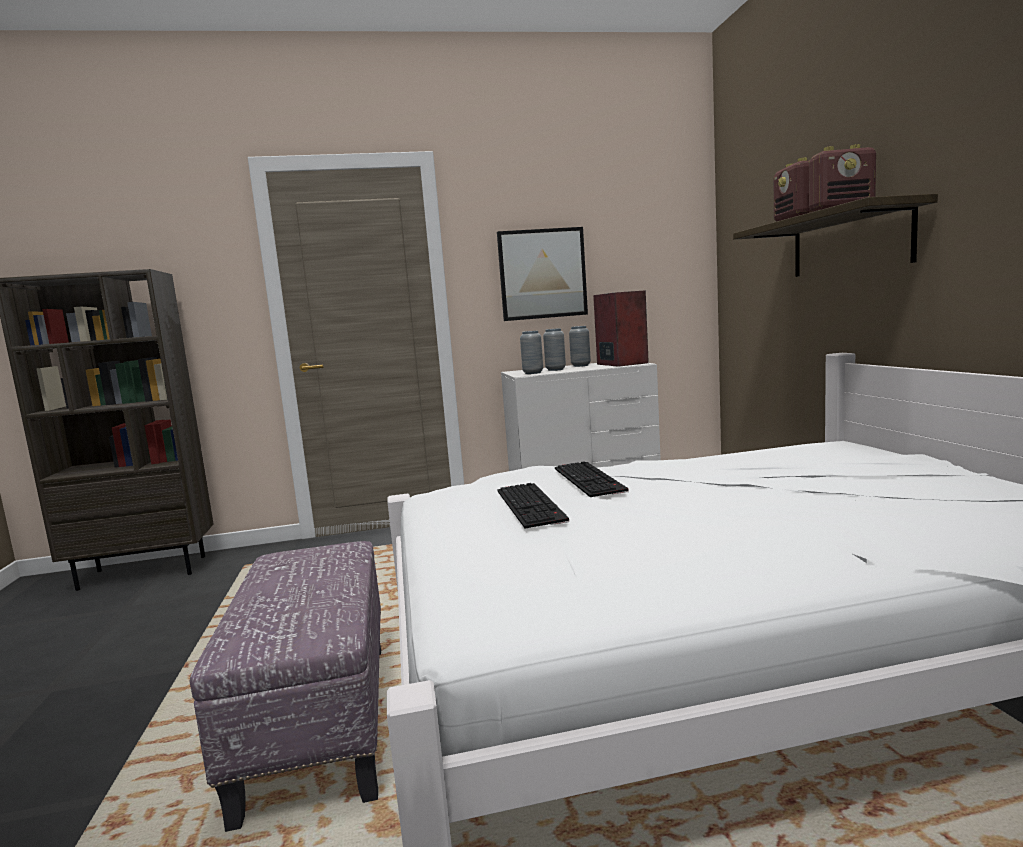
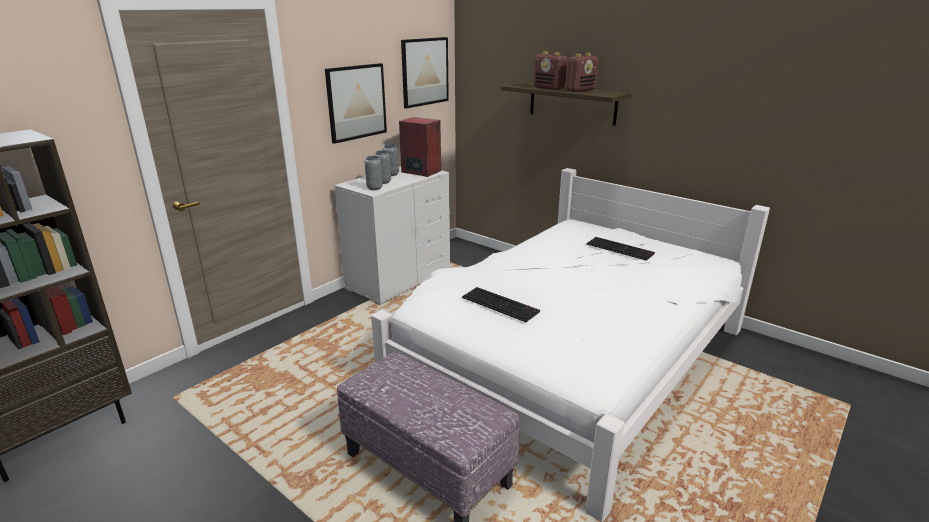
camera: 40 degrees left, 15 degrees up
(590, 479) = (500, 276): keyboard -> keyboard (621, 249)
(658, 240) = (425, 72): none -> picture

